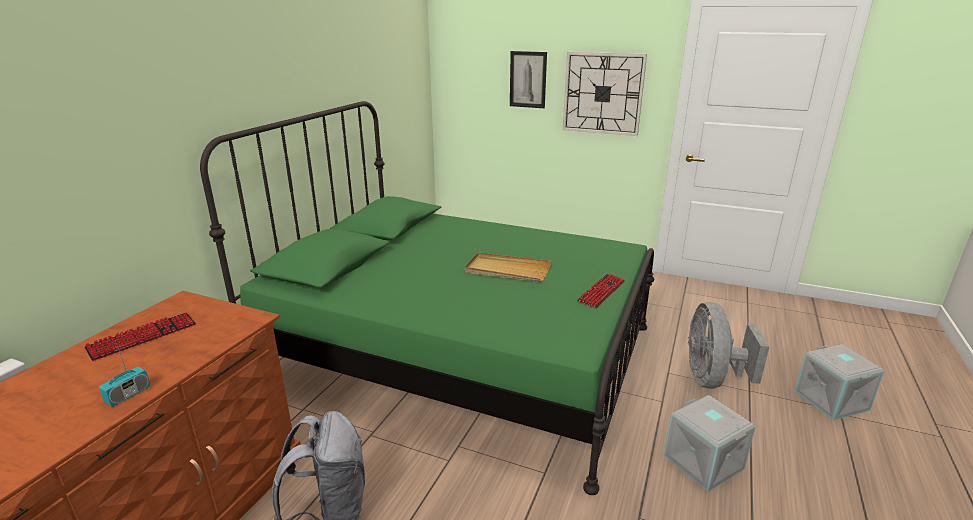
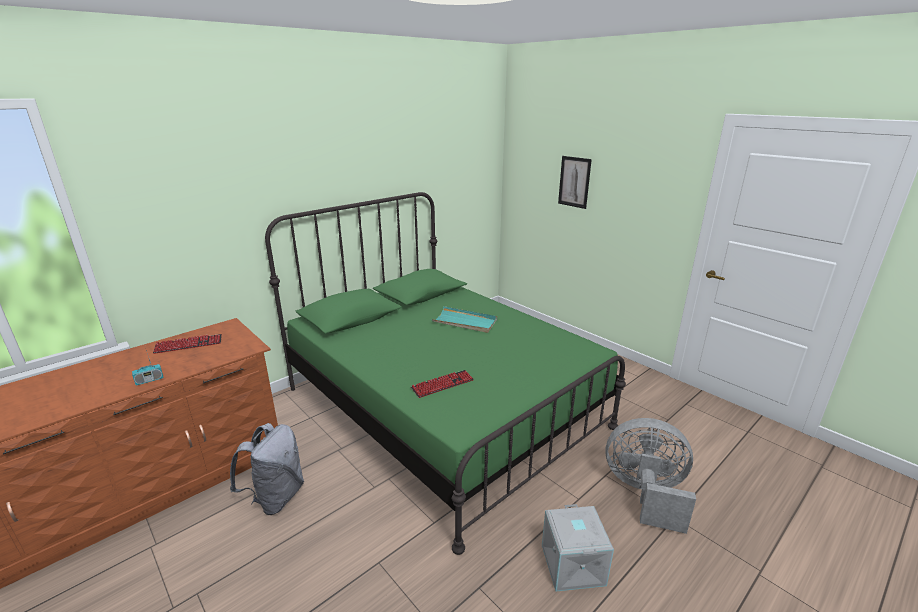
camera: 25 degrees right, 0 degrees up
(472, 246) = (465, 322): none -> turquoise tray
(507, 270) = (471, 349): beige tray -> none
(601, 291) = (529, 386): keyboard -> keyboard (442, 384)
(603, 93) = (636, 201): wall clock -> none
(712, 378) = (645, 494): grey fan -> grey fan turned 75 degrees clockwise
(832, 400) = (761, 557): grey storage box -> none

